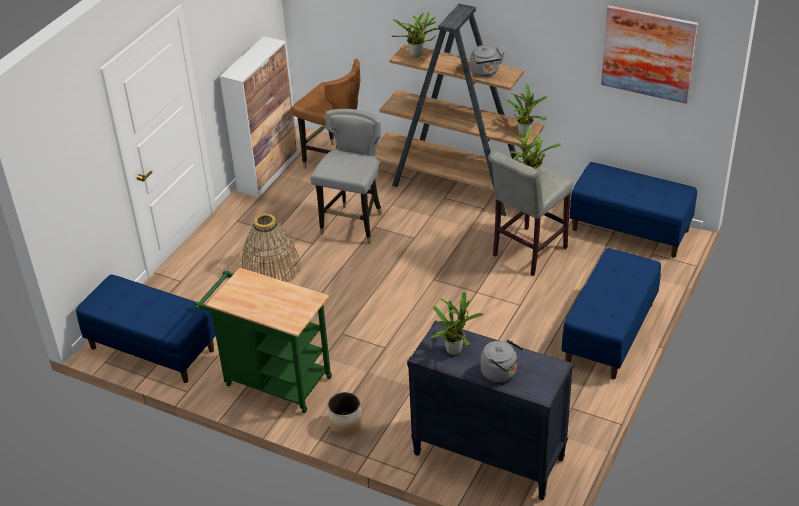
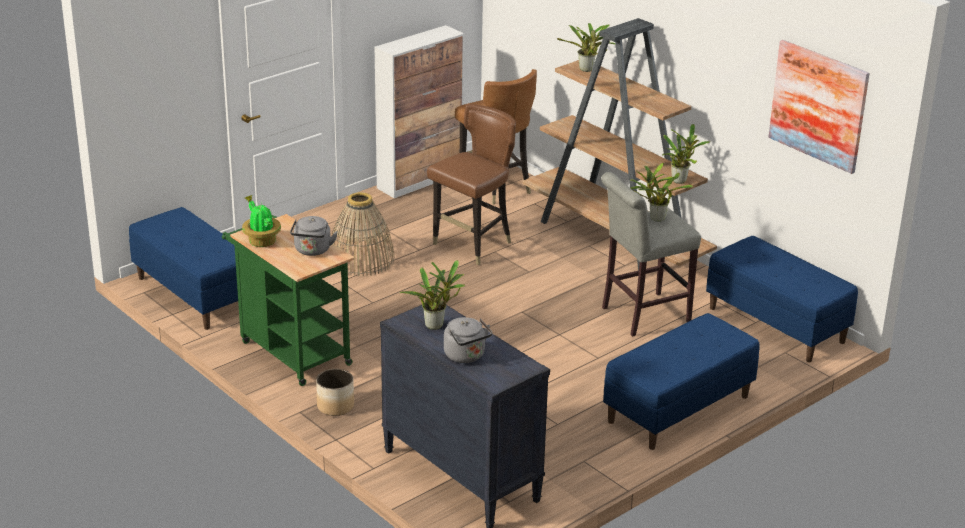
camera: 20 degrees right, 10 degrees down
(238, 303) = (261, 241): none -> potted plant
(353, 225) = (473, 245): grey chair -> brown chair
(485, 72) = (647, 99): grey kettle -> grey kettle (312, 251)

